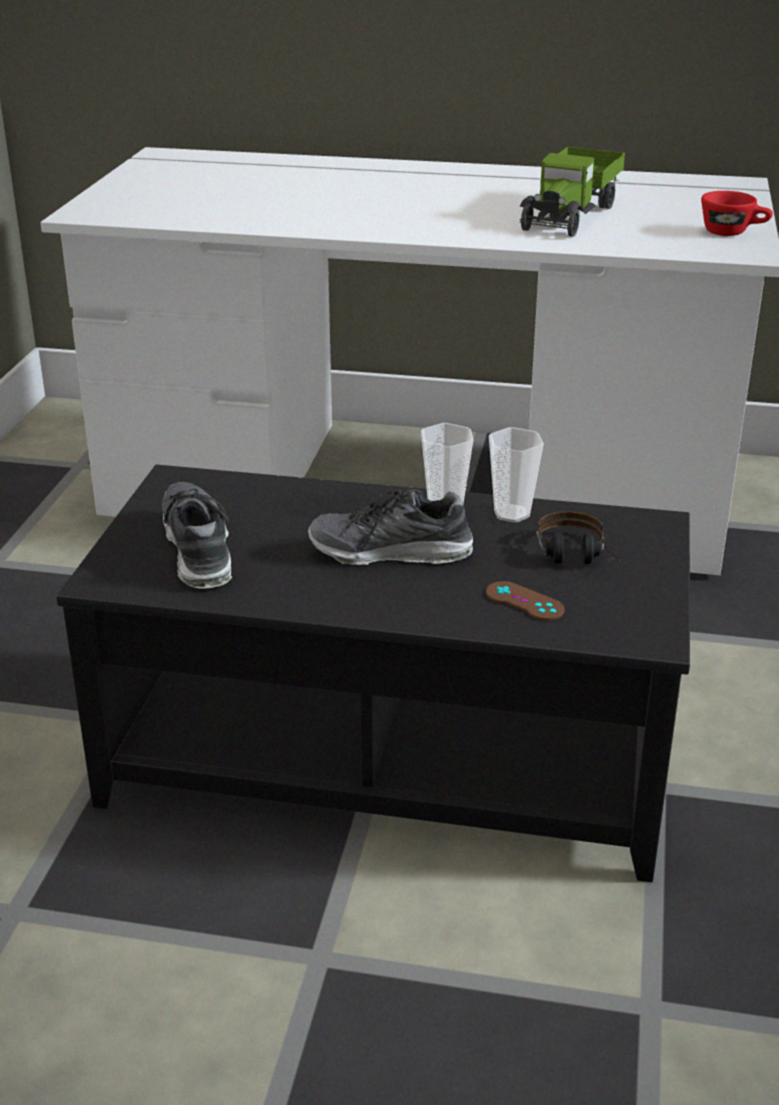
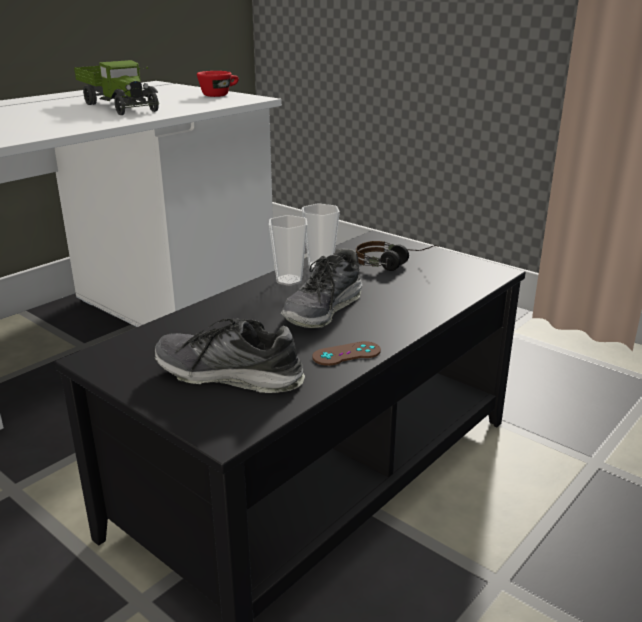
camera: 60 degrees left, 5 degrees down
(524, 601) = (427, 289): brown game controller -> brown game controller (346, 354)

